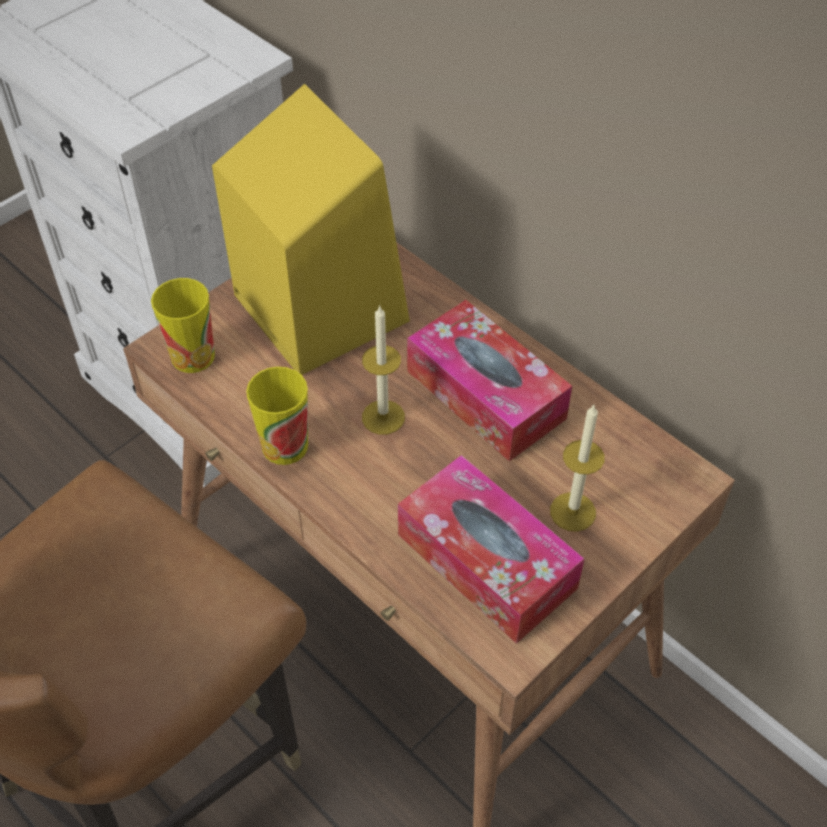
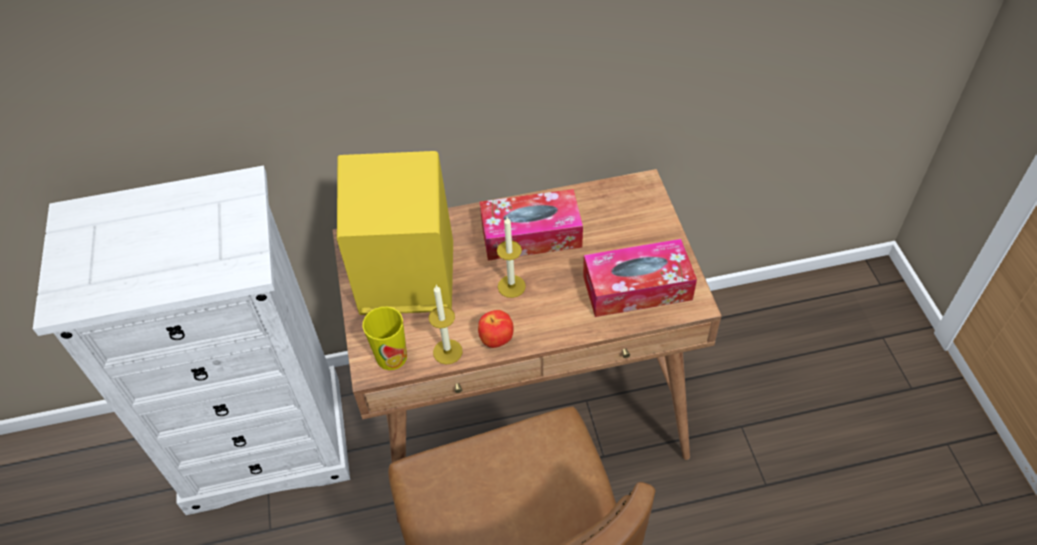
camera: 55 degrees left, 0 degrees up
(285, 446) = (496, 340): cup -> apple
(572, 512) = (631, 238): candle -> candle (447, 351)

